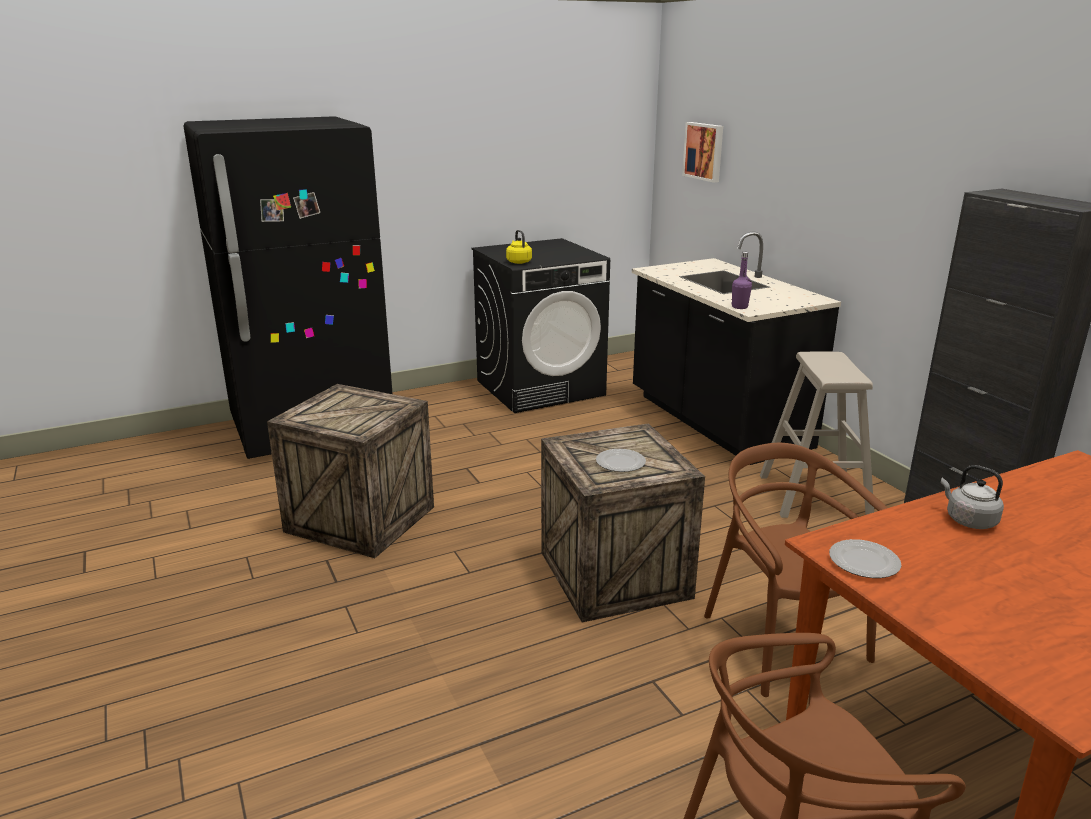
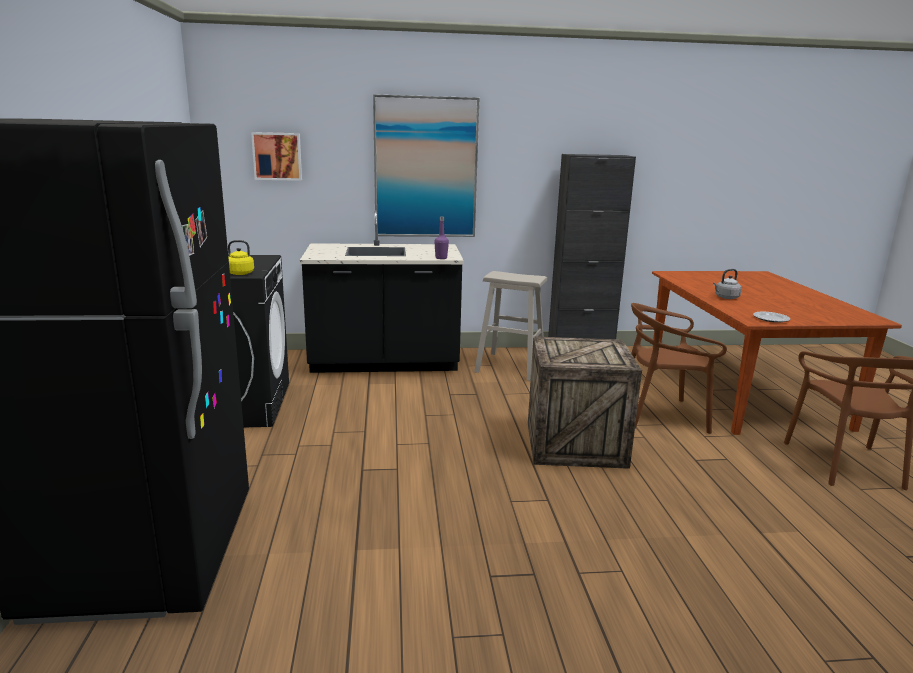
camera: 70 degrees left, 5 degrees down
(358, 520) = (420, 546): crate -> none
(621, 463) = (595, 353): plate -> none
(826, 185) = (425, 168): none -> picture

